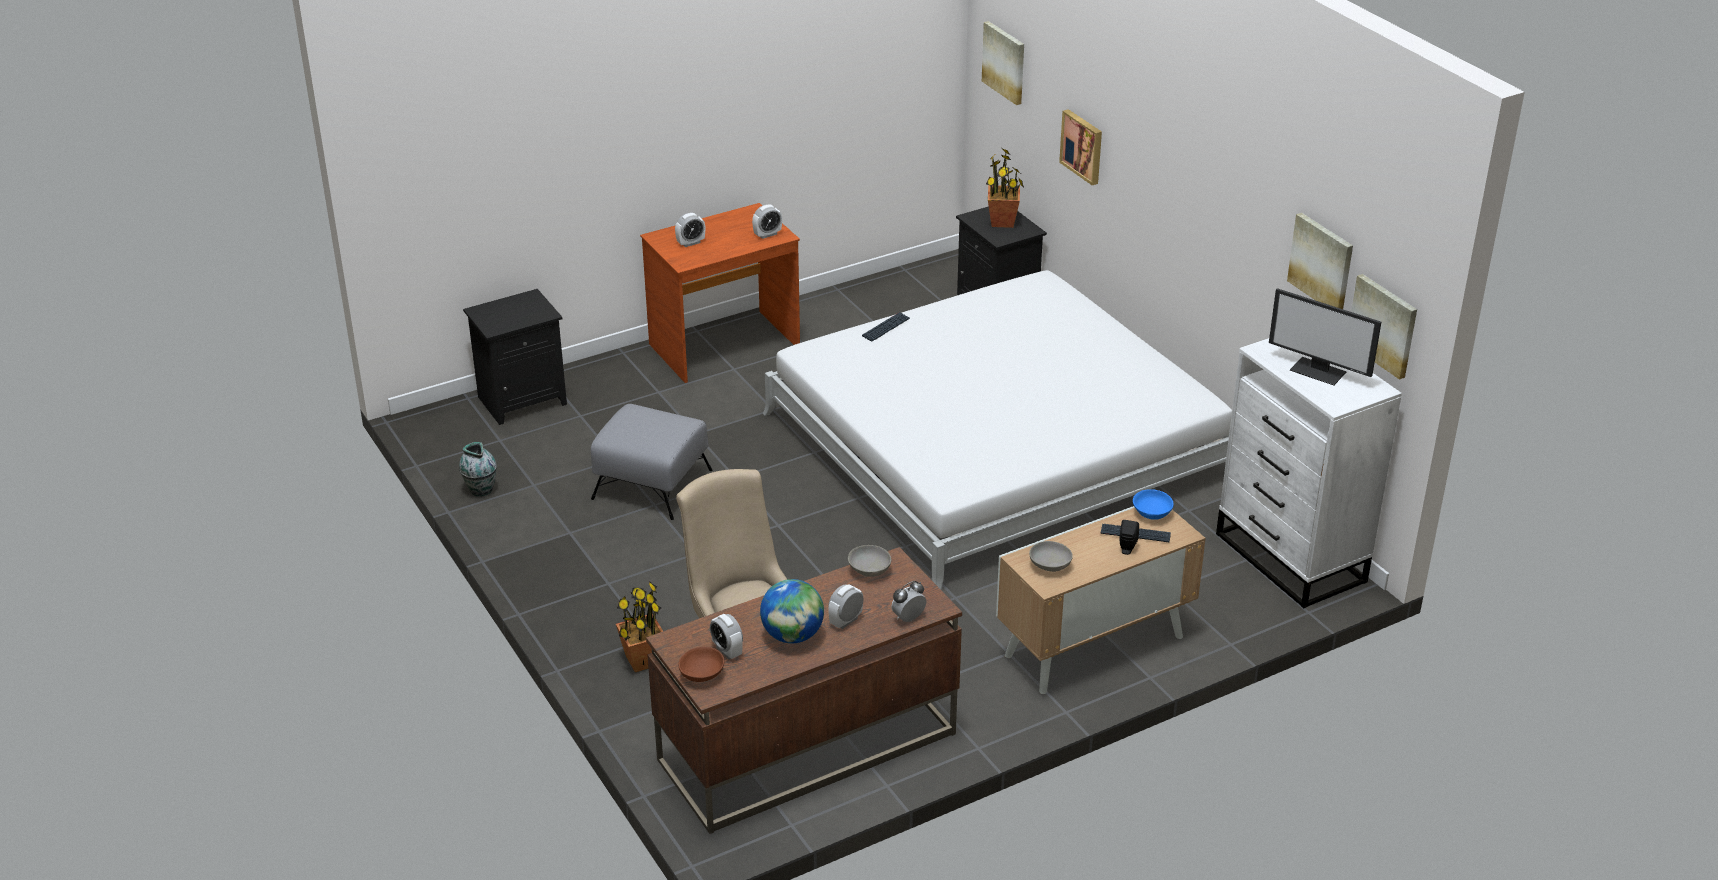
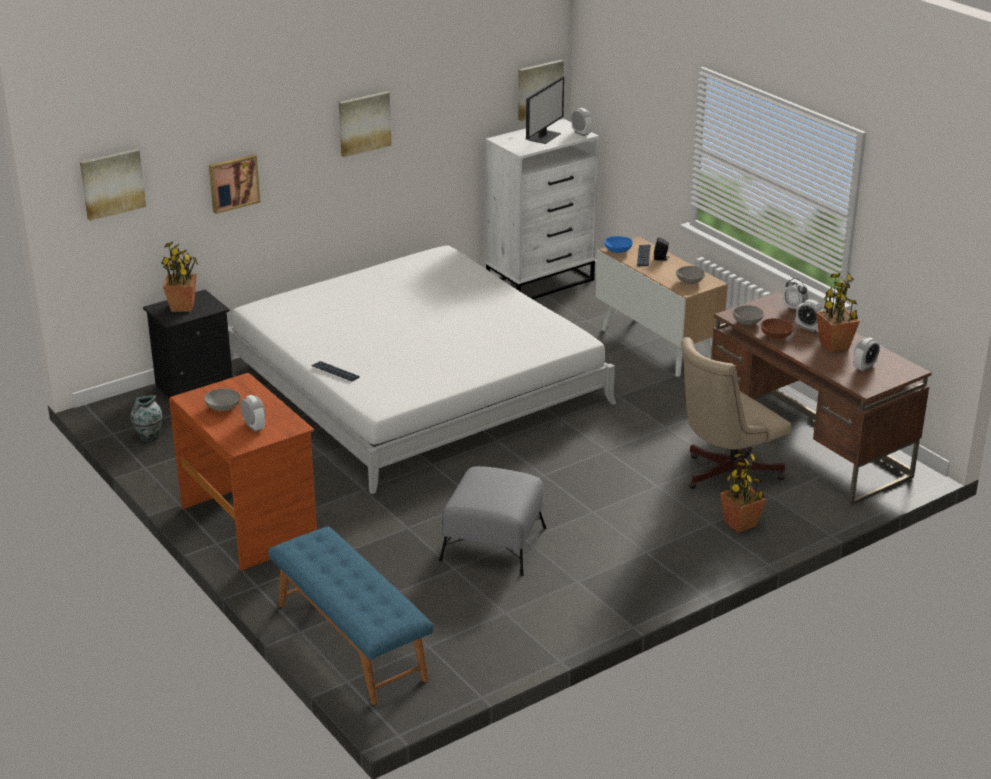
camera: 95 degrees left, 5 degrees down
(481, 489) = (517, 645): vase -> vase (148, 437)
(523, 399) = (349, 641): black nightstand -> blue bench
(702, 674) = (895, 374): brown bowl -> brown bowl (776, 336)
(731, 227) = (223, 407): none -> grey bowl
(767, 234) = (240, 388): alarm clock -> alarm clock (581, 133)
(792, 636) = (834, 345): globe -> potted plant
(1322, 262) = (486, 87): picture -> picture (364, 123)

